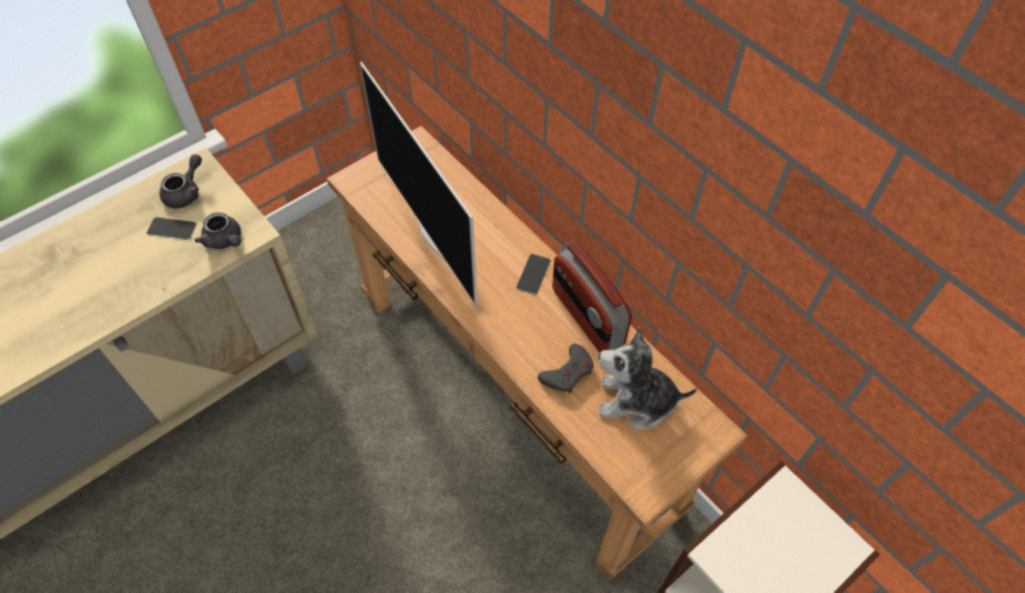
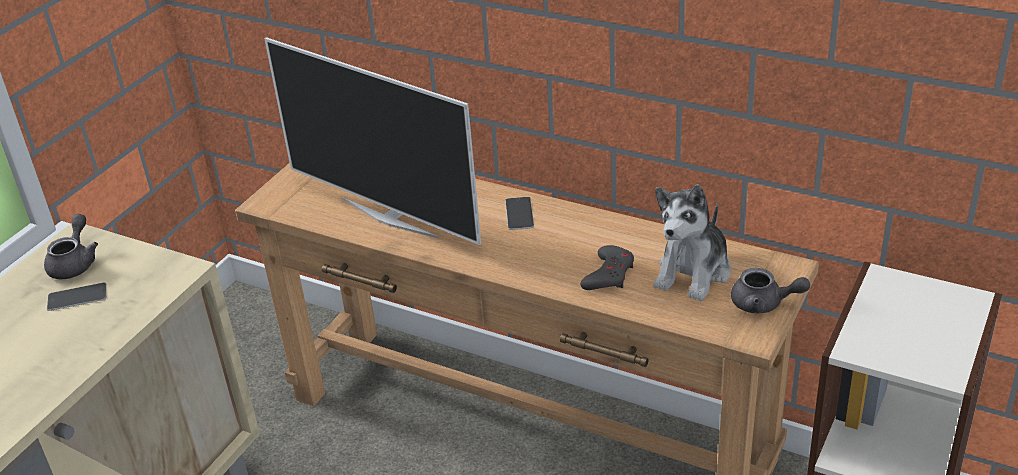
camera: 20 degrees left, 20 degrees down
(225, 241) = (151, 287): grey teapot -> grey teapot (764, 304)
(586, 317) = (598, 228): radio -> none
(636, 401) = (693, 272): plush toy -> plush toy turned 45 degrees counterclockwise

